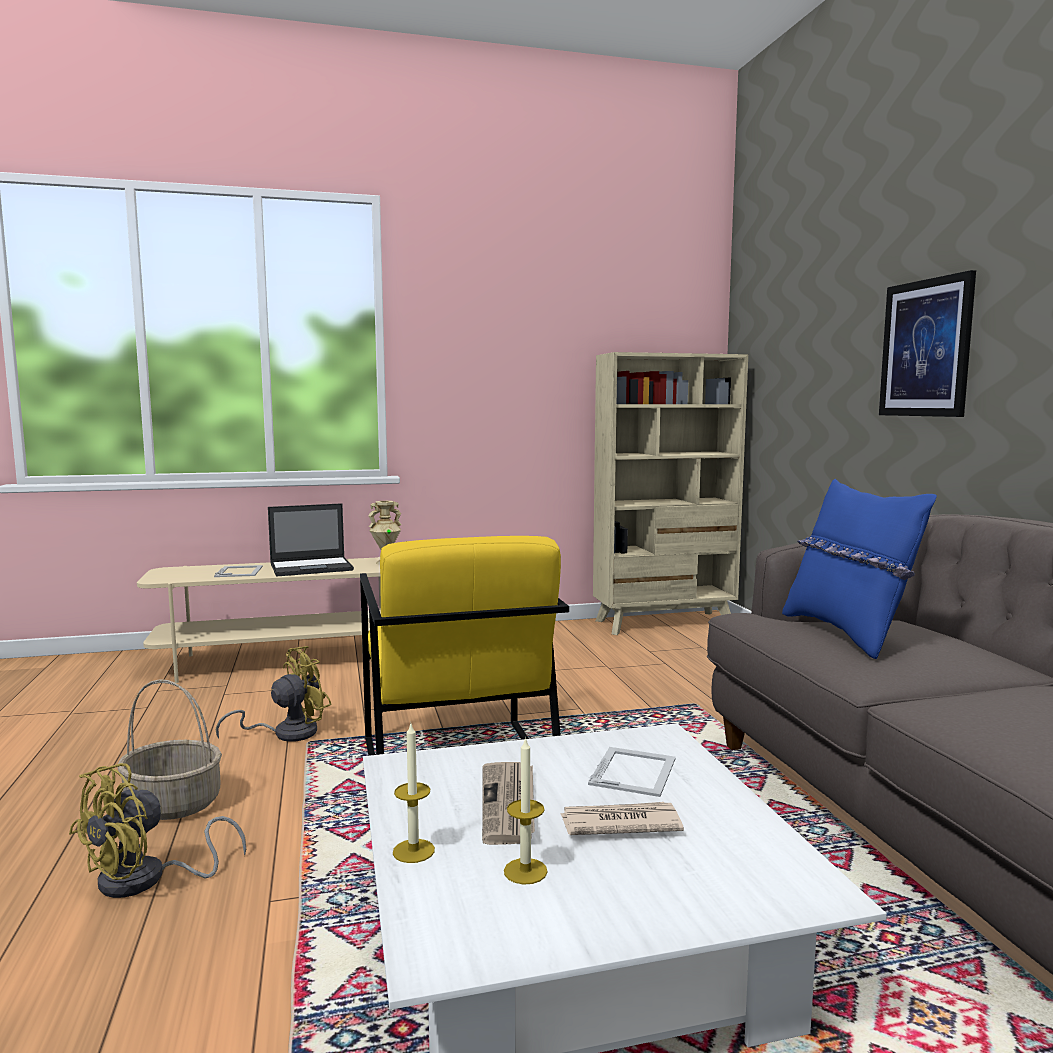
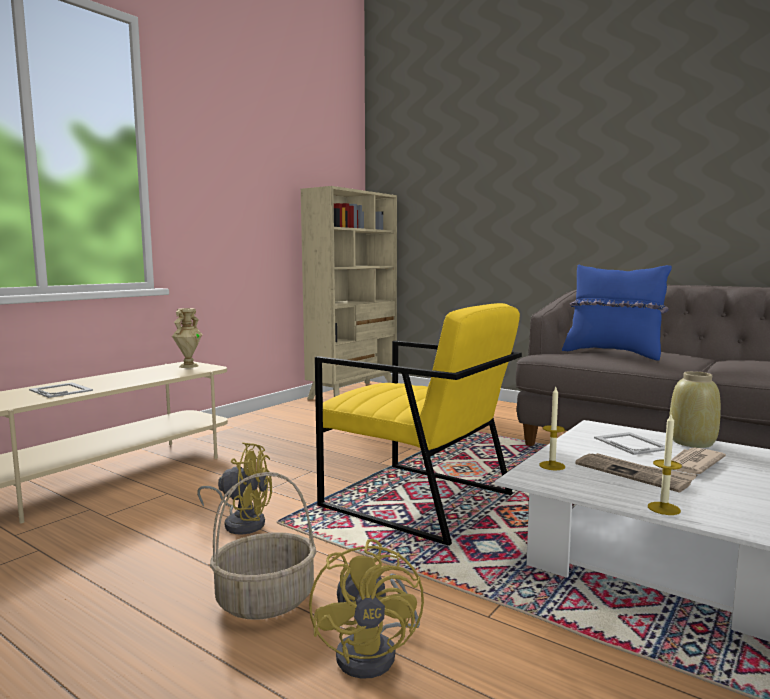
camera: 40 degrees left, 0 degrees up
(287, 733) = (241, 522): yellow fan -> yellow fan turned 90 degrees clockwise
(312, 567) = (130, 377): laptop -> none
(525, 871) = (723, 495): candle -> candle (552, 465)
(722, 799) = (691, 442): none -> beige vase
(926, 348) = (560, 192): picture -> none

